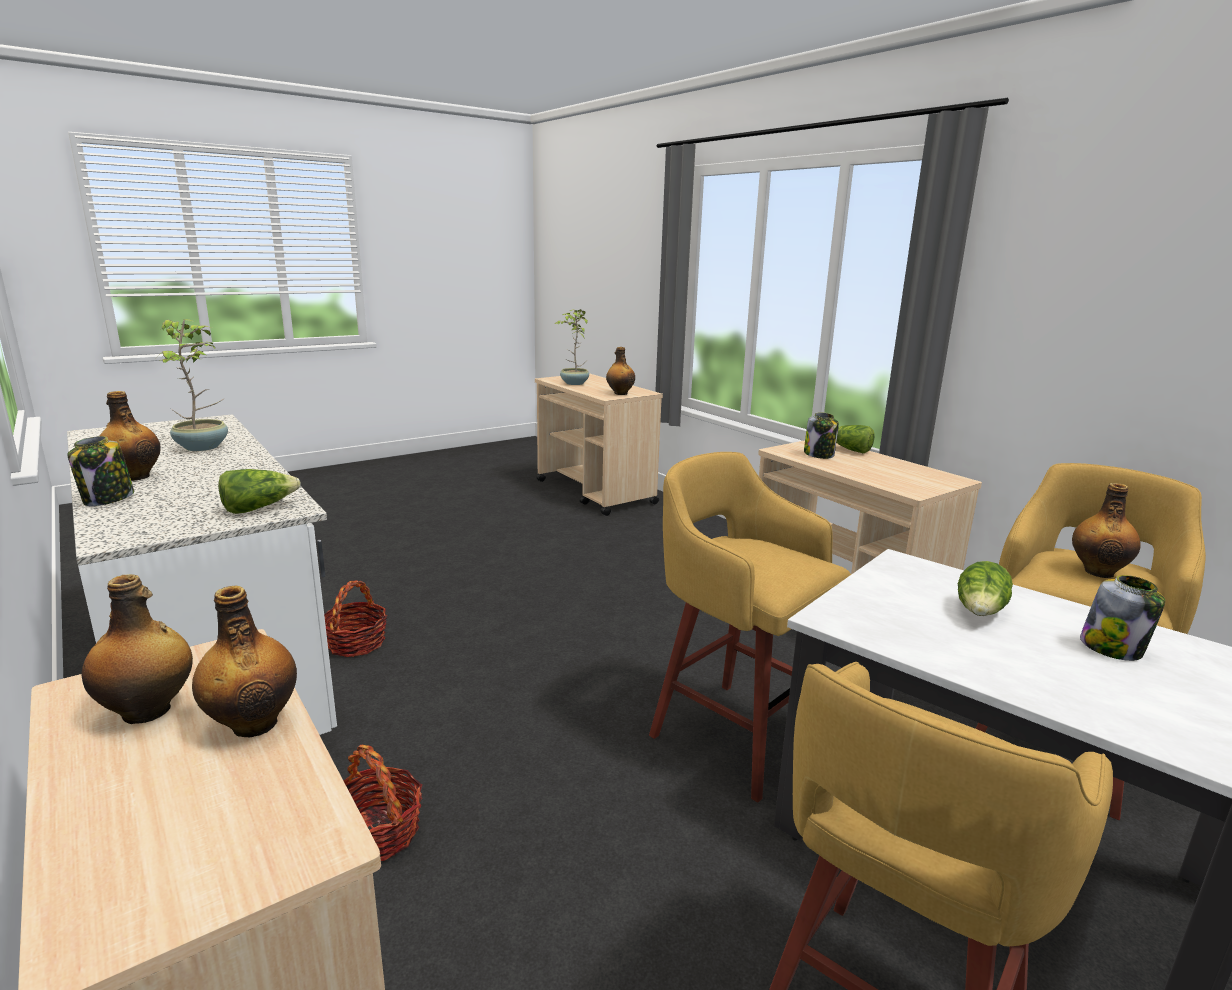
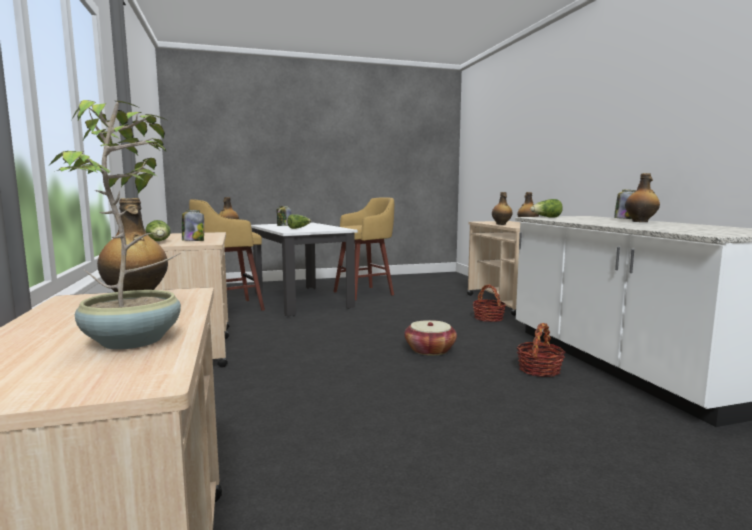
camera: 160 degrees left, 10 degrees down
(203, 447) = (647, 226): potted plant -> none
(513, 663) = (430, 350): none -> basket
(734, 734) = (339, 321): yellow stool -> none

